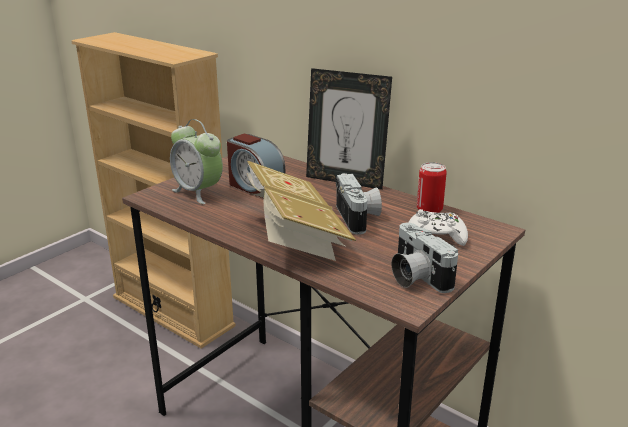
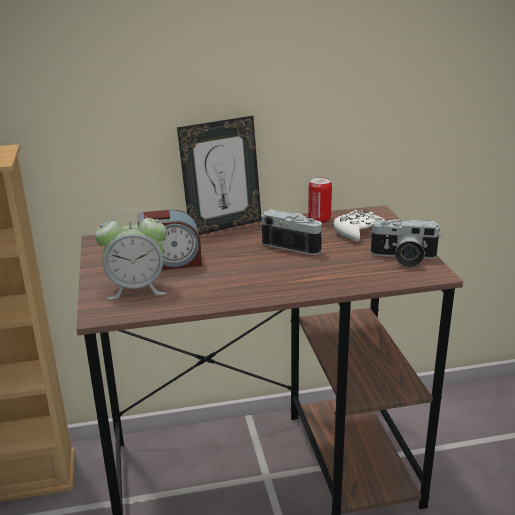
camera: 50 degrees left, 0 degrees up
(293, 236) = (286, 277): book -> none

